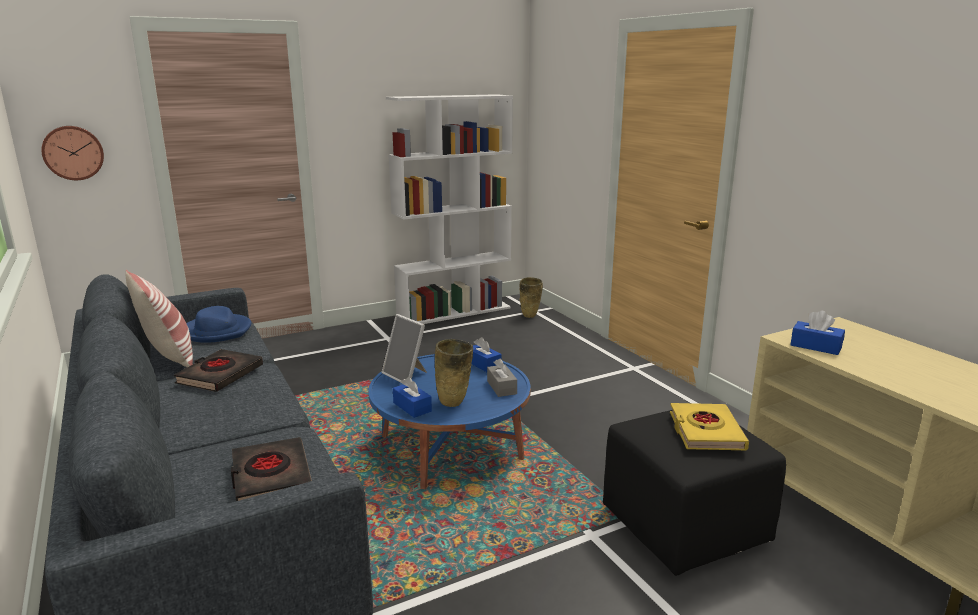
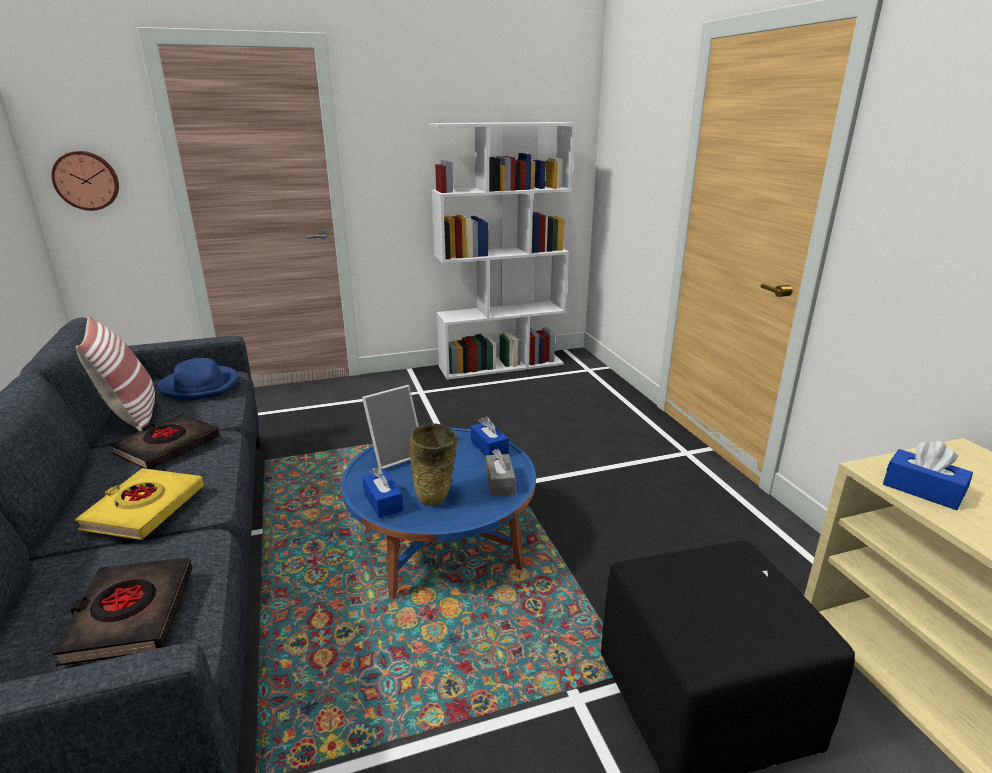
camera: 10 degrees right, 5 degrees up
(406, 375) = (395, 455): picture frame -> picture frame turned 90 degrees counterclockwise
(530, 316) = (582, 376): beige vase -> none
(705, 432) = (740, 595): yellow book -> yellow book (144, 509)

